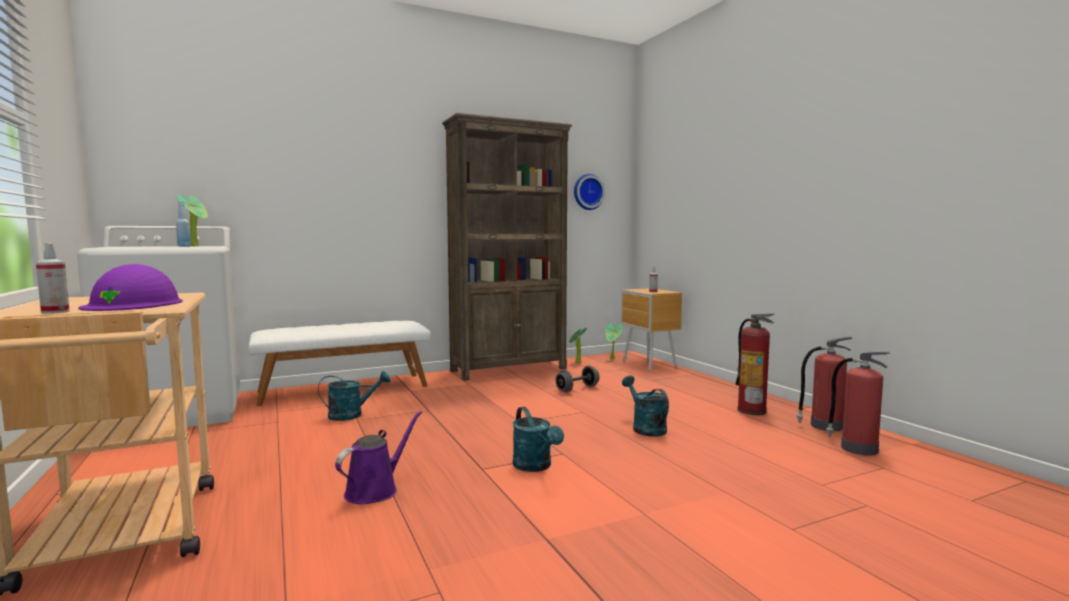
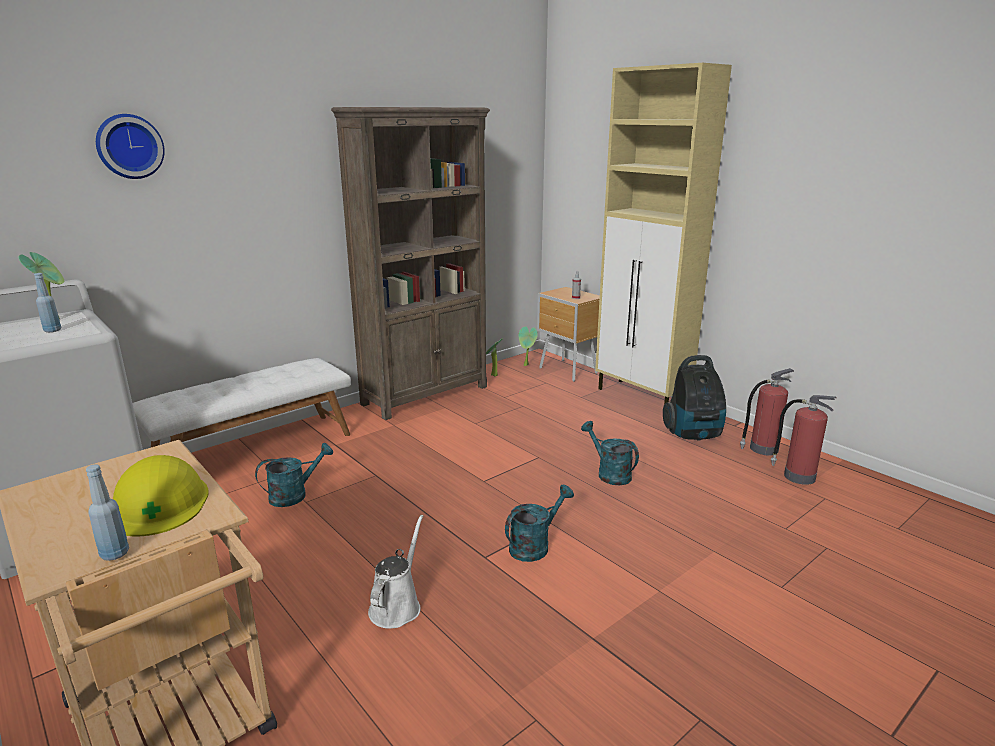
camera: 15 degrees left, 15 degrees up
(55, 312) = (114, 554): spray bottle -> blue bottle
(133, 304) = (160, 503): purple hard hat -> yellow hard hat
(375, 490) = (397, 606): purple watering can -> white watering can
(535, 466) = (534, 545): turquoise watering can -> turquoise watering can turned 90 degrees counterclockwise
(577, 389) = (515, 421): grey dumbbell -> none
(587, 192) = (495, 178): wall clock -> wall clock (129, 146)
(712, 384) = (642, 397): none -> beige cabinet
(752, 410) = (694, 434): fire extinguisher -> vacuum cleaner

